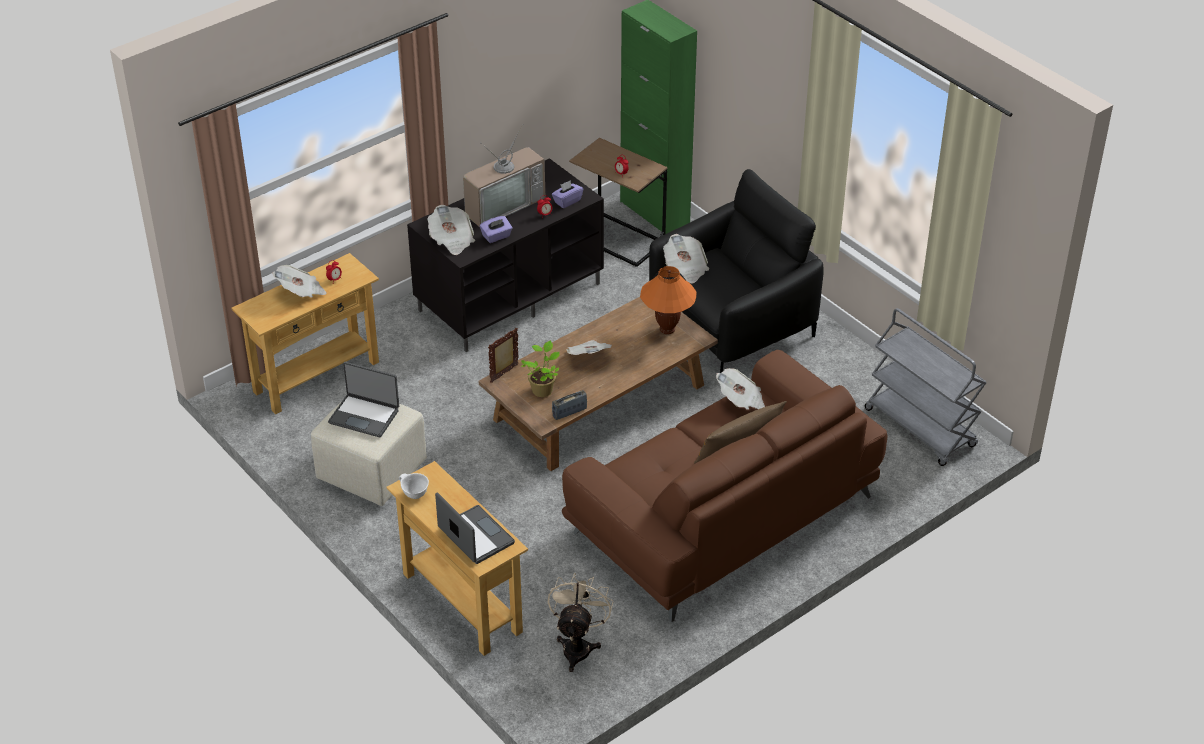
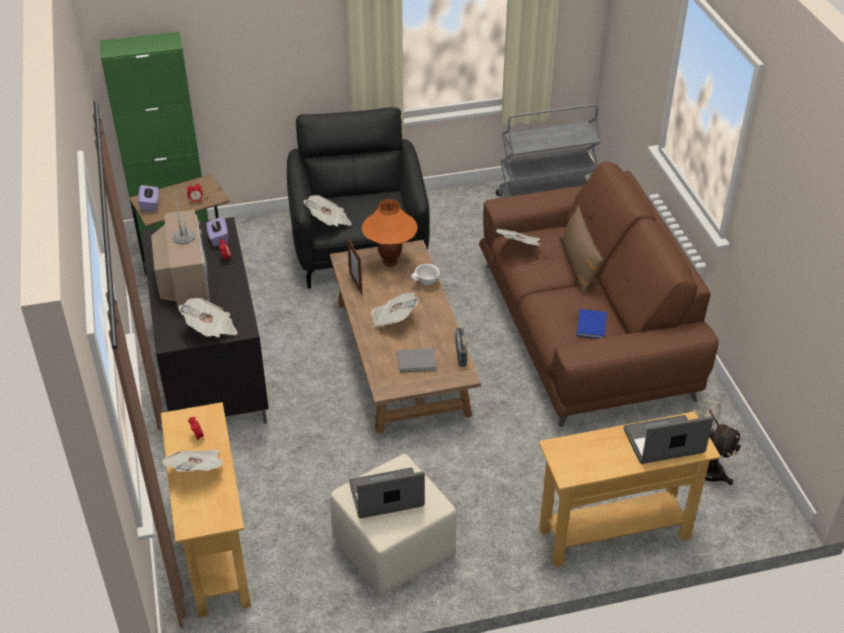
camera: 65 degrees left, 0 degrees up
(364, 416) = (386, 496): laptop -> laptop turned 150 degrees counterclockwise
(414, 494) = (582, 469): white bowl -> white bowl (426, 282)
(496, 236) = (232, 298): purple tissue box -> purple tissue box (150, 205)
(504, 373) = (378, 380): picture frame -> picture frame (356, 284)
(542, 389) = (417, 362): potted plant -> grey book
(653, 479) = (590, 326): none -> blue book

